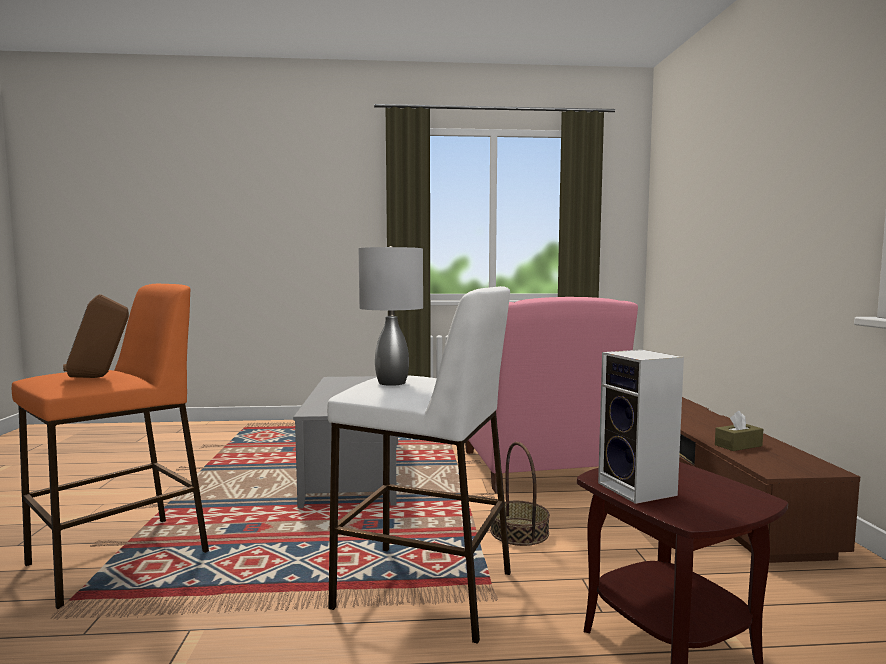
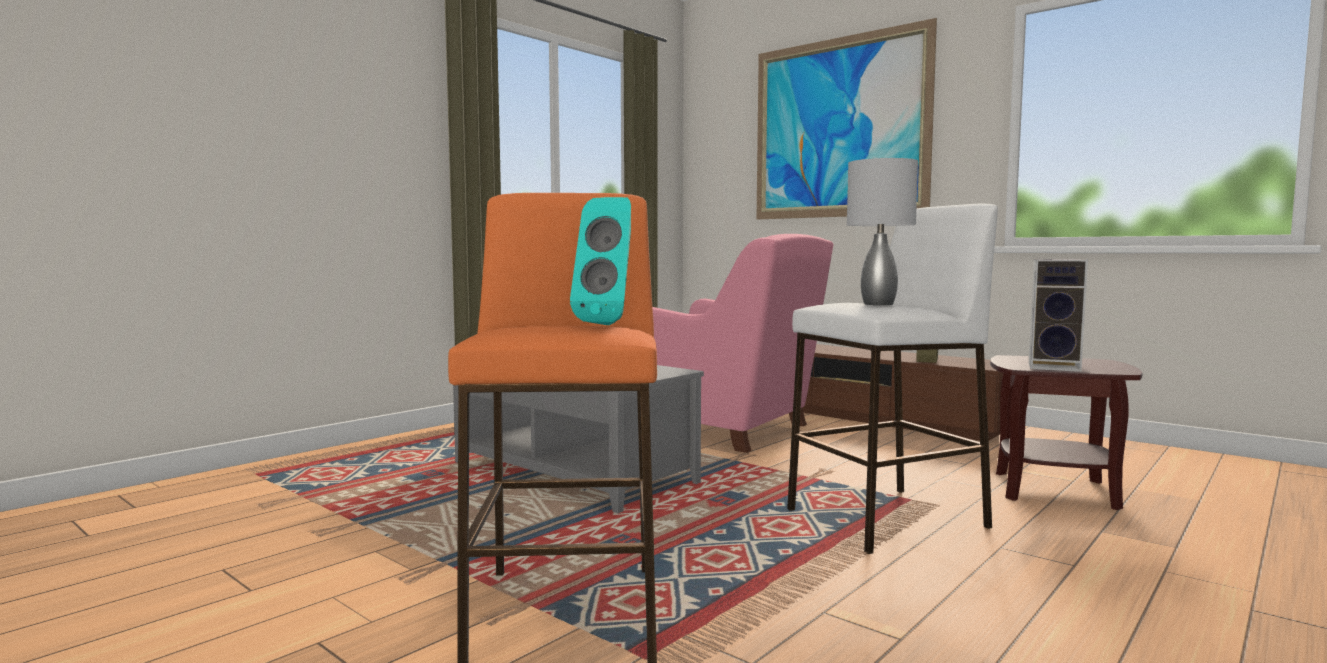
camera: 45 degrees left, 0 degrees up
(99, 377) = (609, 324): brown speaker -> turquoise speaker
(519, 532) = (836, 469): basket -> none
(740, 175) = (838, 128): none -> picture

